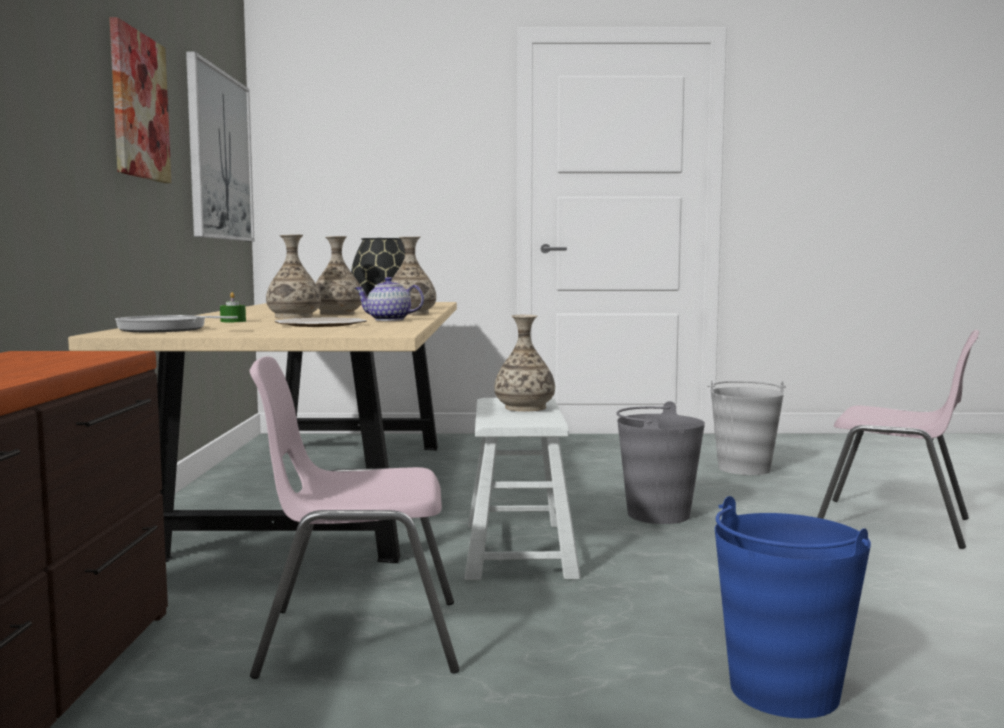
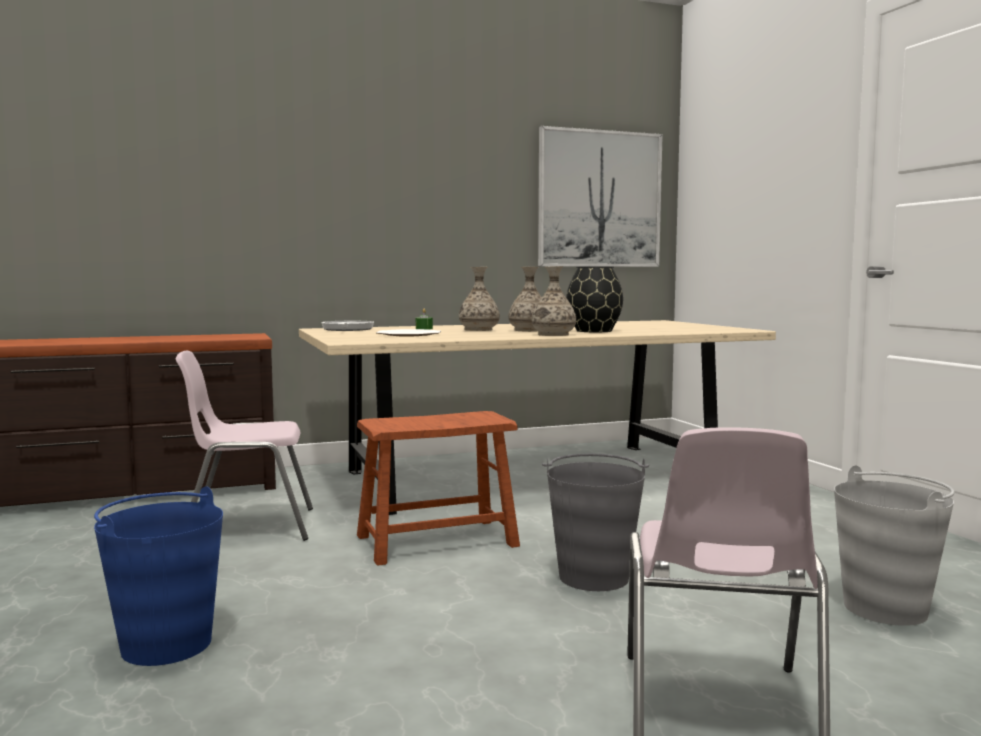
camera: 70 degrees right, 0 degrees up
(138, 106) = (452, 181): picture -> none
(358, 638) = (247, 527): pink chair -> pink chair turned 75 degrees counterclockwise
(388, 320) = (471, 336): teapot -> none
(519, 549) = (437, 541): white stool -> brown stool
(524, 408) = (450, 420): vase -> none

